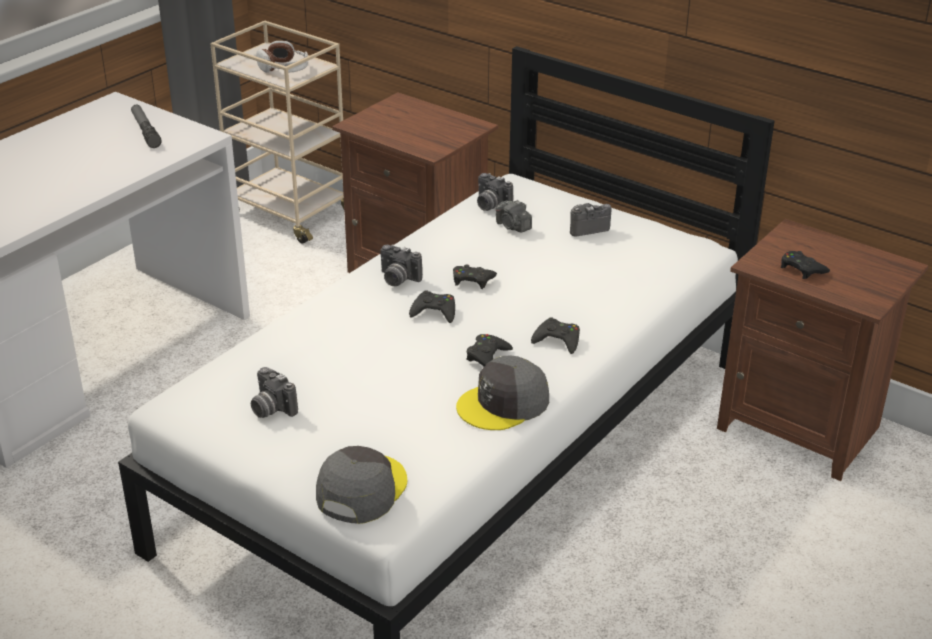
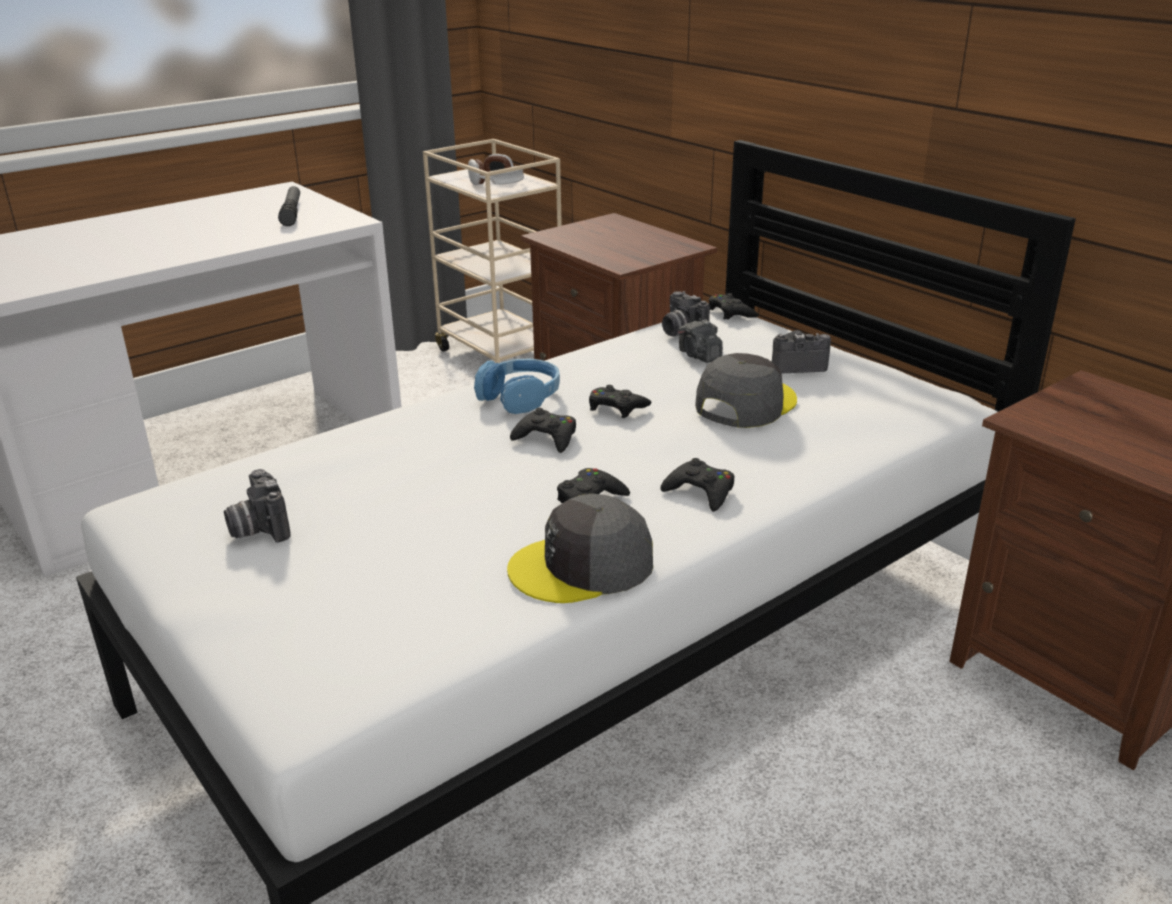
camera: 15 degrees right, 5 degrees down
(361, 490) = (301, 660): grey cap -> grey cap (745, 403)
(397, 279) = (520, 397): camera -> blue headphones
(802, 269) = (1097, 432): black game controller -> black game controller (730, 312)

